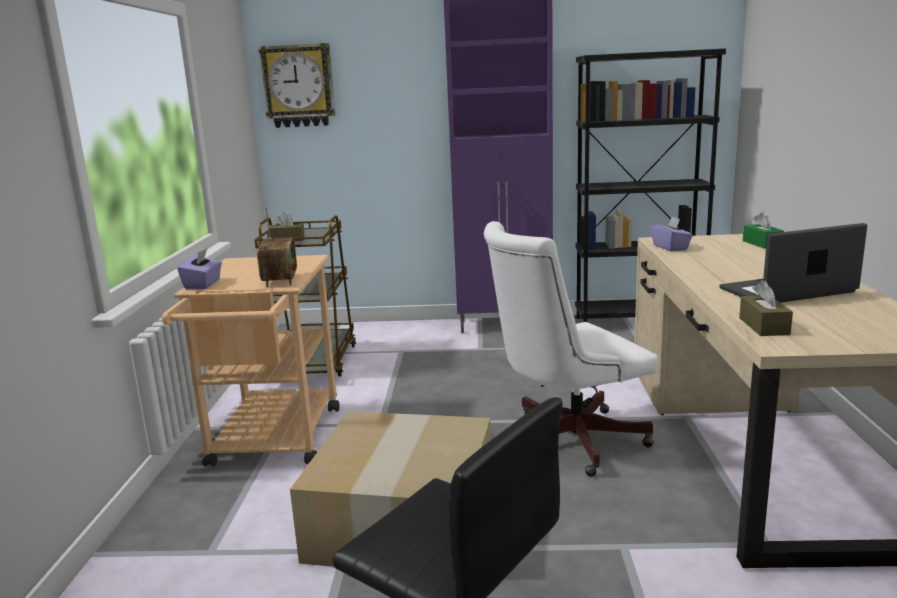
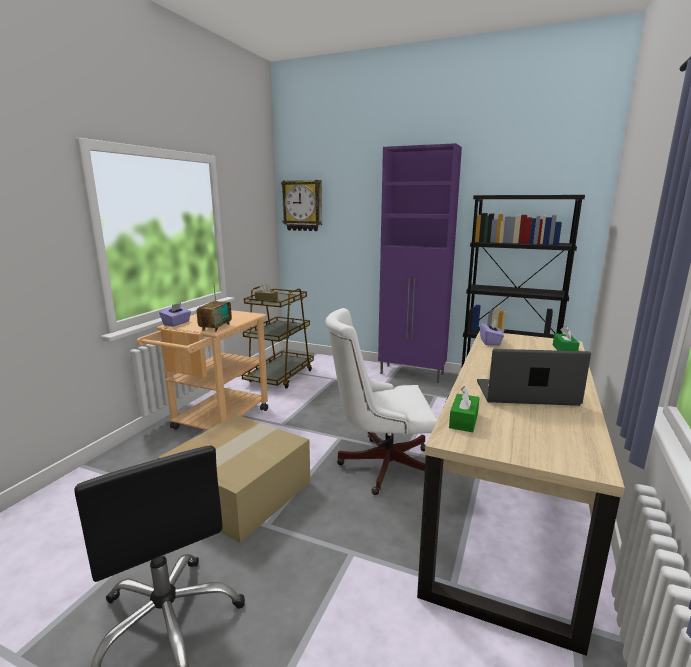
camera: 20 degrees right, 0 degrees up
(763, 326) = (463, 420): brown tissue box -> green tissue box

